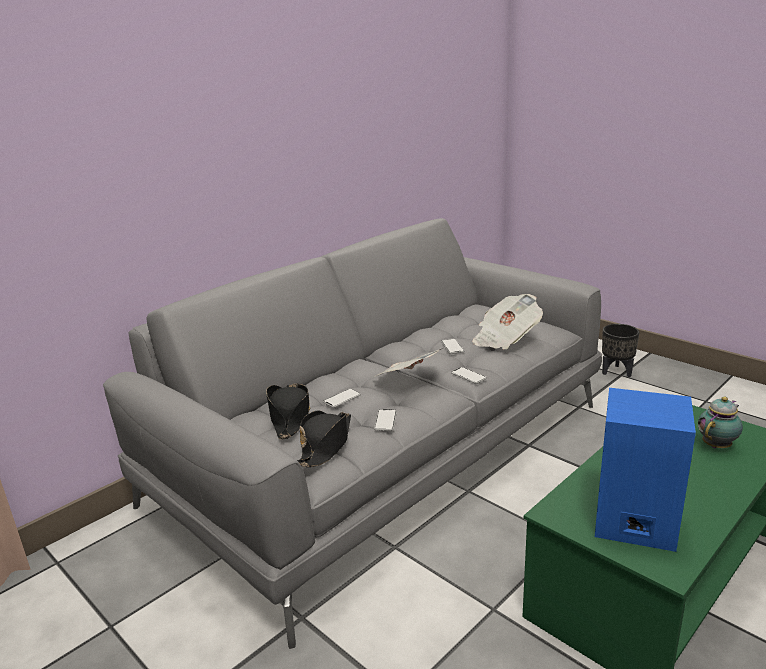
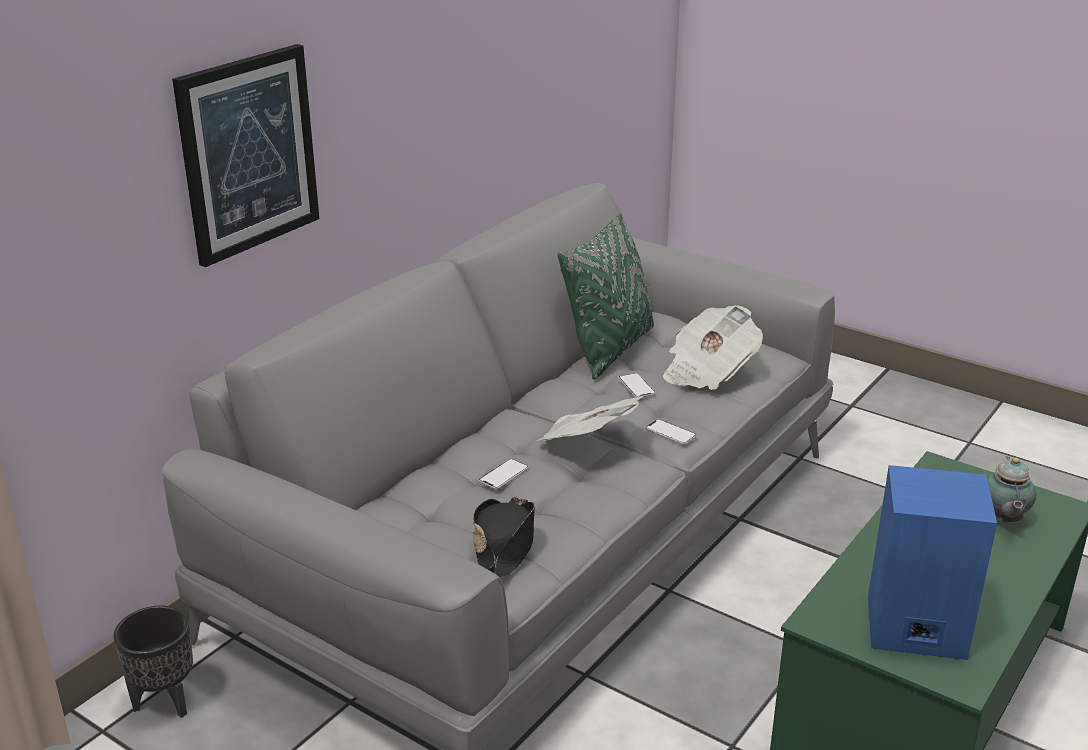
camera: 10 degrees left, 5 degrees up
(174, 173) = (248, 153): none -> picture
(290, 416) = (440, 506): black hat -> none
(385, 420) = (575, 506): phone -> none
(440, 325) = (609, 349): none -> green pillow
(616, 371) = (845, 400): black planter -> black planter (166, 701)
(717, 445) = (1003, 520): teapot -> teapot turned 150 degrees clockwise

